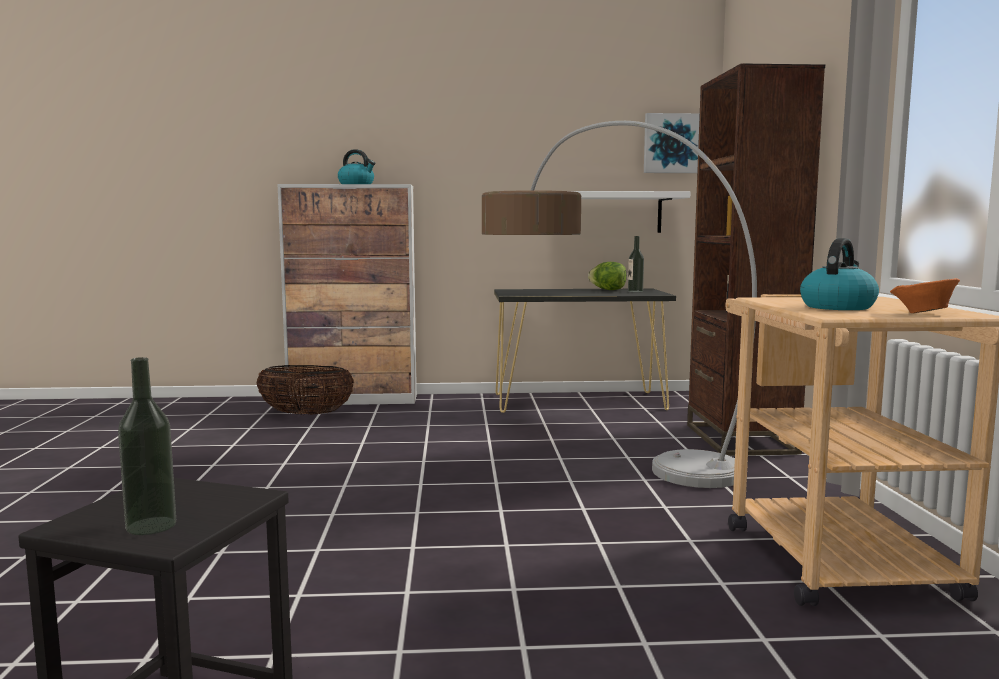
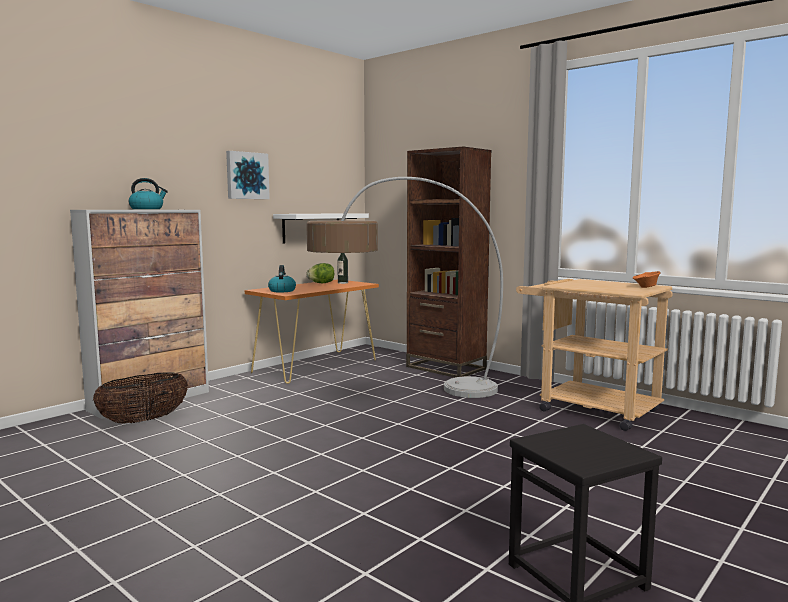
camera: 45 degrees left, 0 degrees up
(151, 526) = (608, 452): bottle -> none
(579, 402) = (316, 366): black console table -> orange console table
(672, 143) = (342, 179): picture -> picture (246, 175)
(837, 307) = (607, 287): kettle -> kettle (282, 291)

